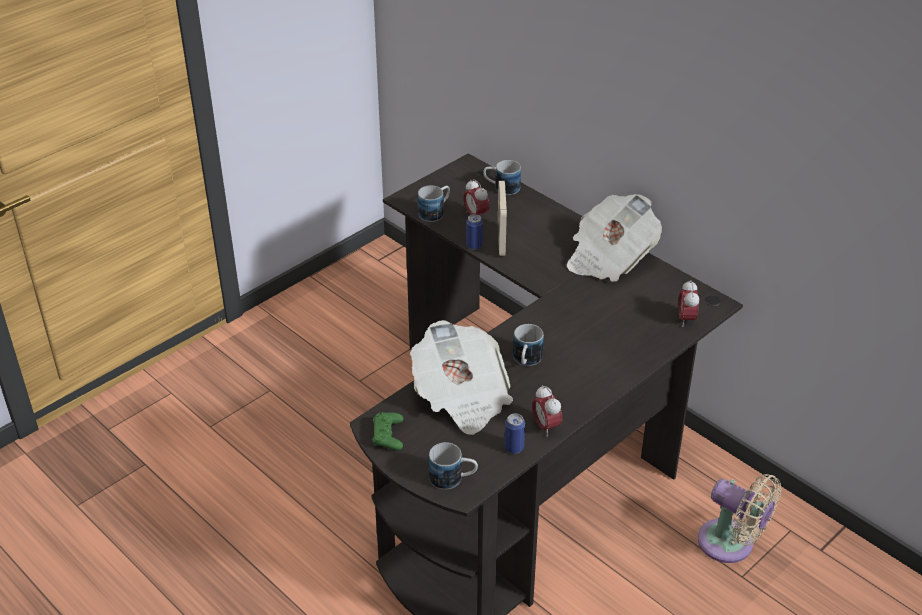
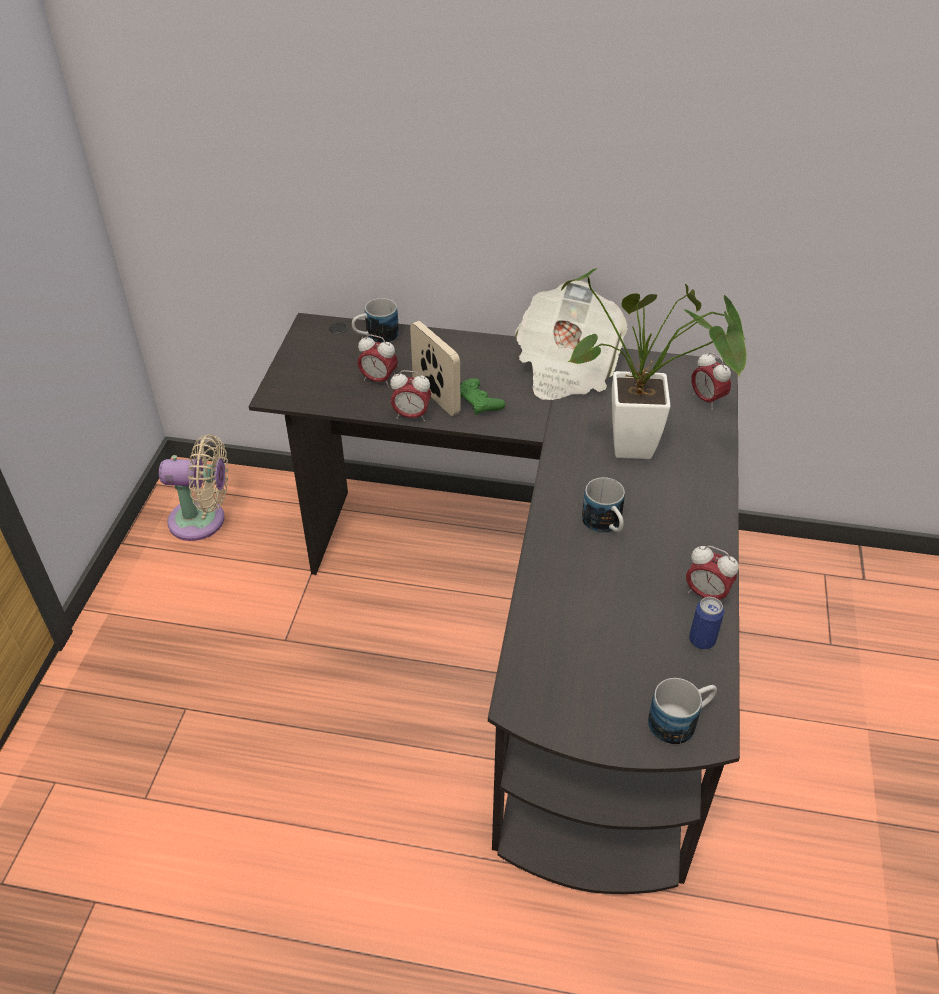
camera: 35 degrees left, 5 degrees up
(388, 435) = (551, 708): green game controller -> green game controller (478, 402)
(435, 212) = (328, 395): mug -> none
(461, 397) = (583, 609): newspaper -> none
(474, 245) = (411, 416): can -> alarm clock
(605, 329) = (644, 448): none -> potted plant
(731, 544) = (793, 617): beige fan -> beige fan (203, 520)

